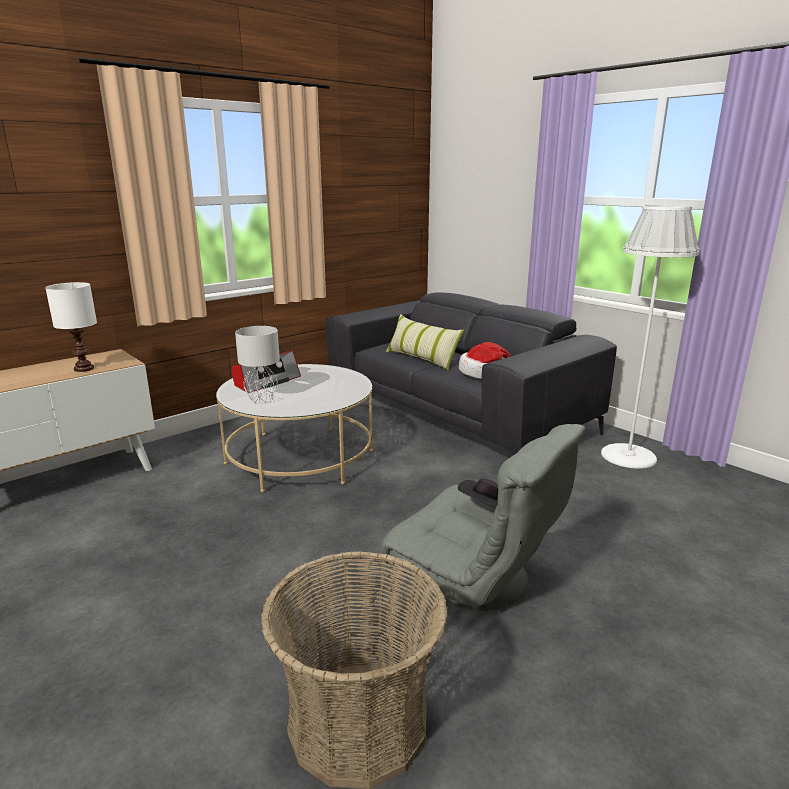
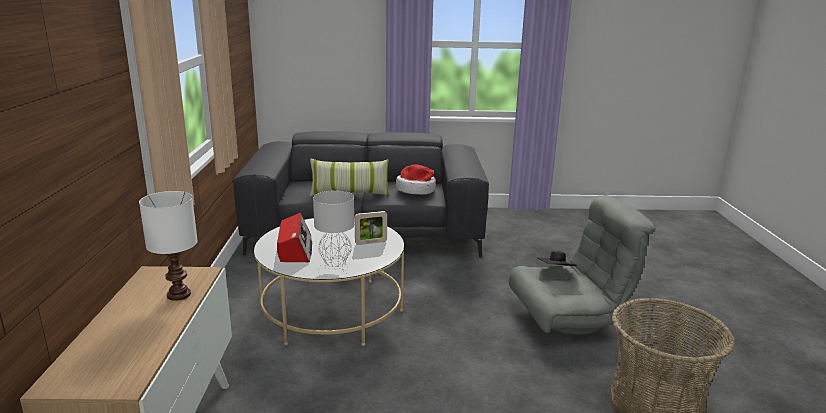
camera: 50 degrees left, 0 degrees up
(323, 397) = (371, 242): none -> picture frame
(629, 456) = (502, 221): white floor lamp -> none

